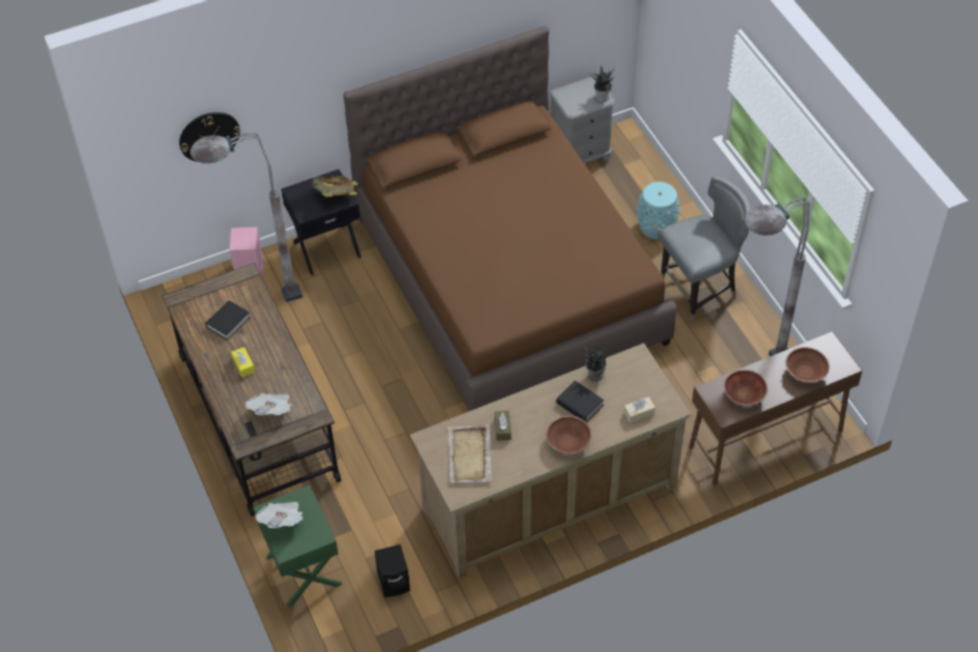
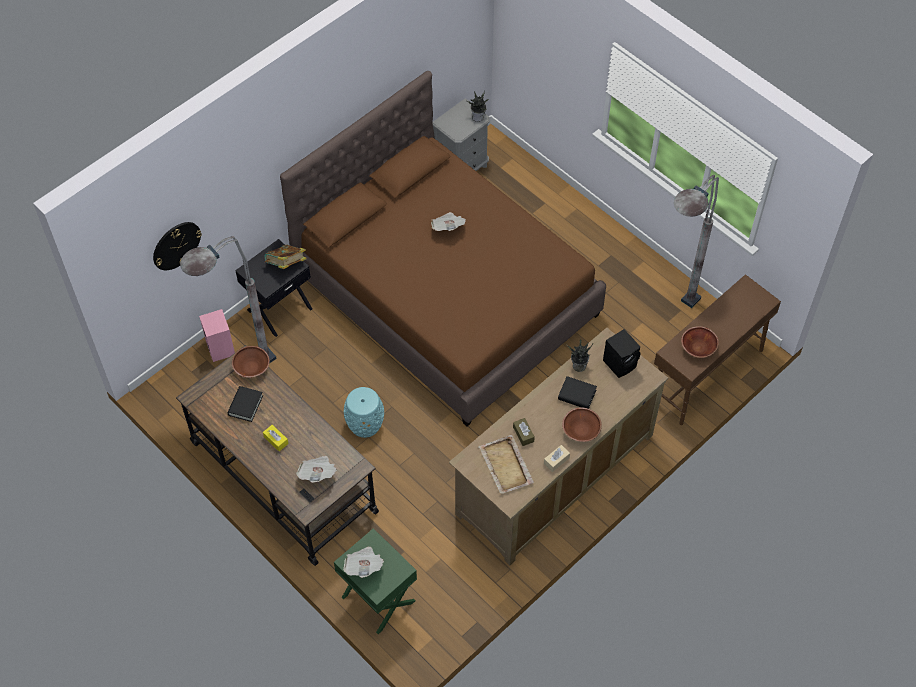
camera: 20 degrees left, 5 degrees up
(395, 582) = (458, 584): black speaker -> black speaker (620, 363)
(519, 200) = (448, 227): none -> newspaper
(639, 413) = (627, 389): beige tissue box -> beige tissue box (556, 460)
(656, 227) = (549, 216): turquoise stool -> turquoise stool (365, 424)
(699, 290) = (605, 261): grey chair -> none
(805, 372) = (738, 315): brown bowl -> brown bowl (251, 367)

